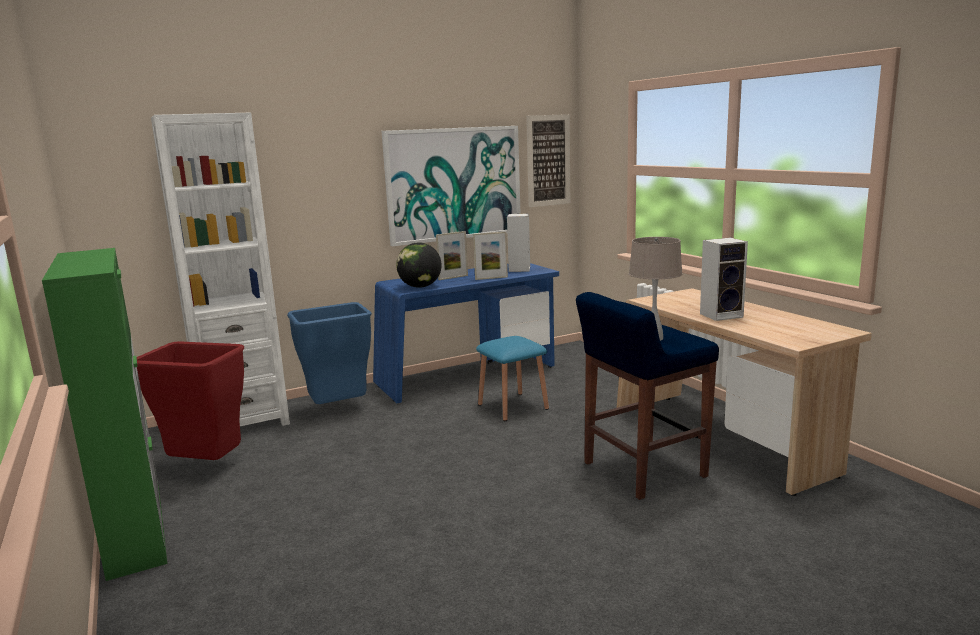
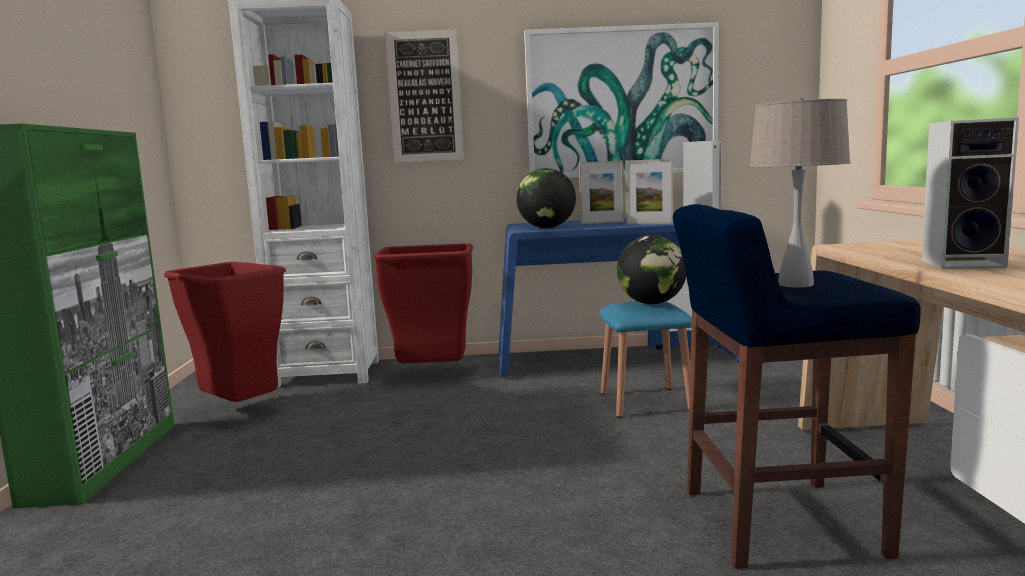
camera: 25 degrees right, 5 degrees down
(339, 409) = (434, 376): blue trash can -> red trash can
(515, 339) = (652, 303): none -> globe
(548, 160) = (768, 73): picture -> picture (425, 97)

